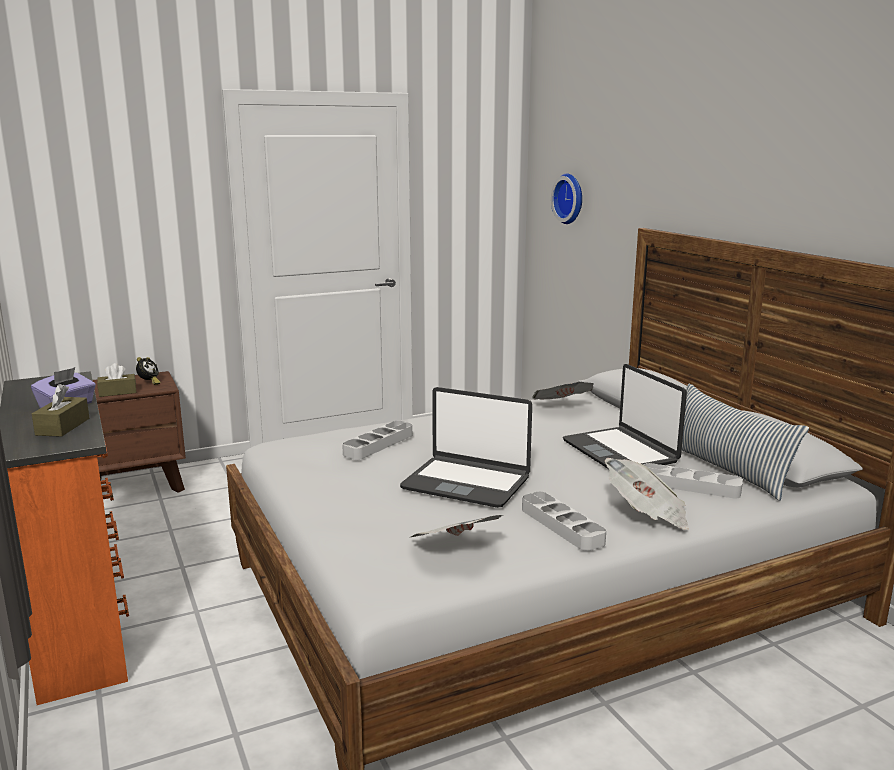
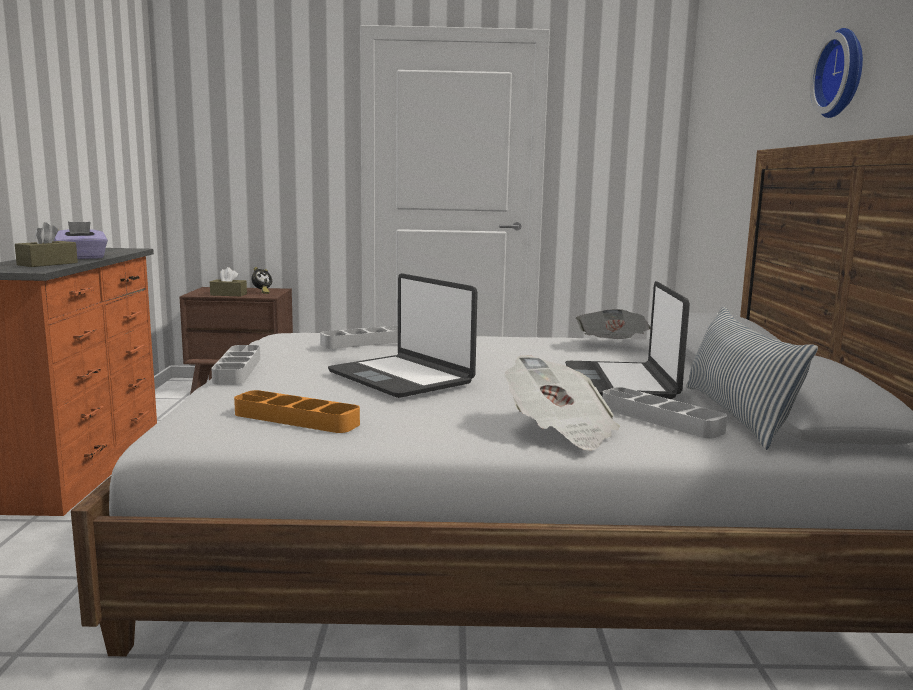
camera: 25 degrees right, 5 degrees down
(455, 550) = (296, 419): newspaper -> orange tray
(561, 525) = (442, 422): grey tray -> grey tray (237, 370)
(570, 198) = (715, 136): wall clock -> wall clock (843, 73)

